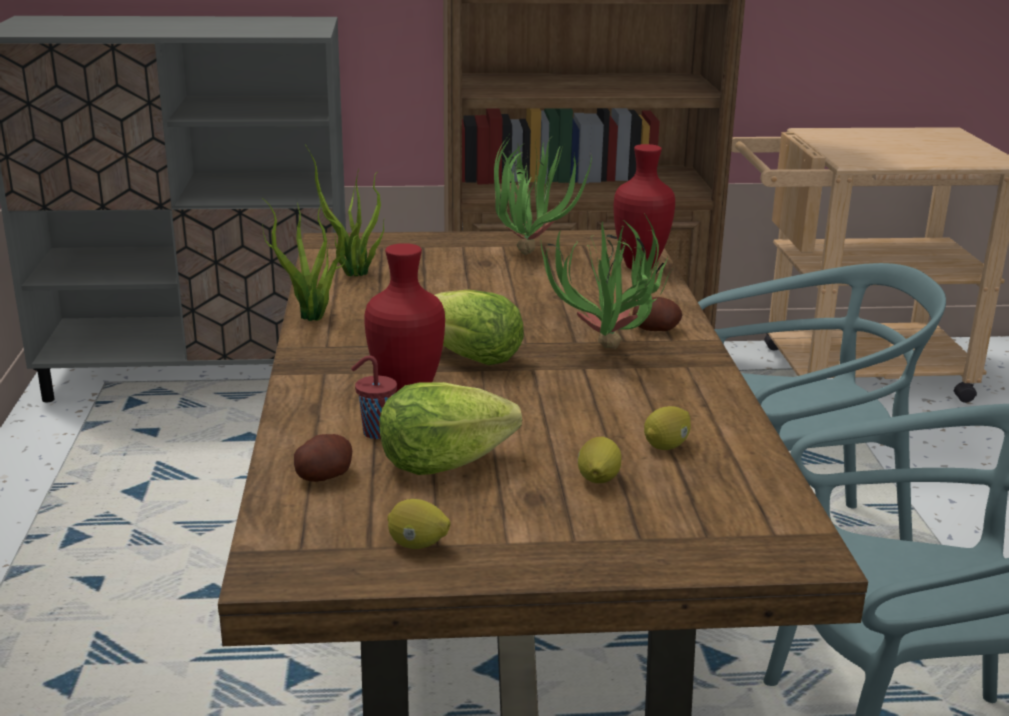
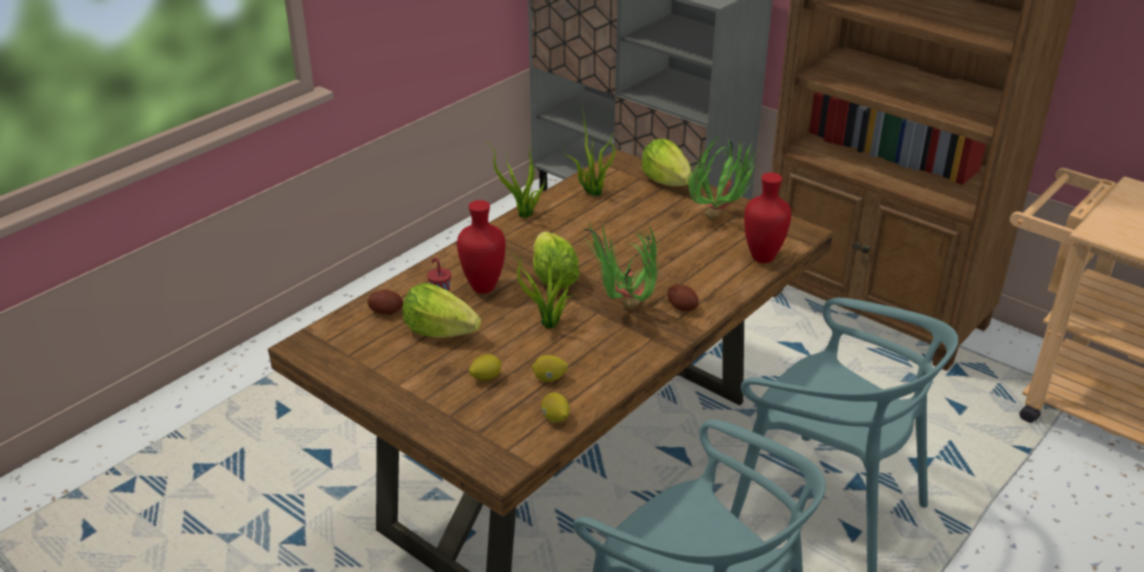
camera: 45 degrees right, 10 degrees up
(417, 241) = (667, 181): none -> lettuce
(417, 545) = (365, 365): lemon -> lemon (555, 418)
(559, 400) = (549, 325): none -> potted plant

